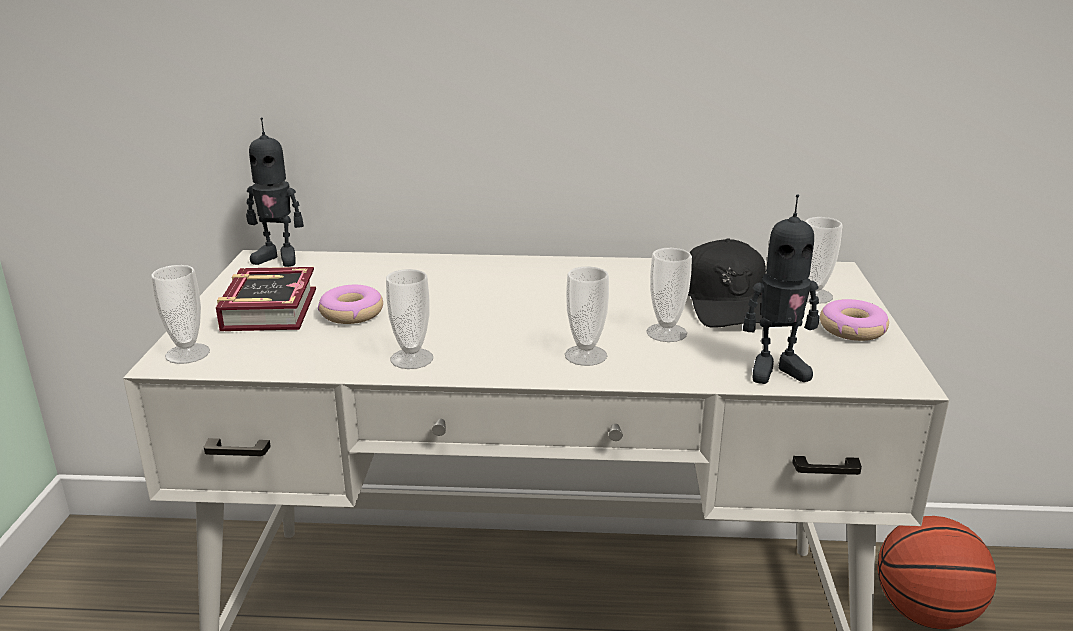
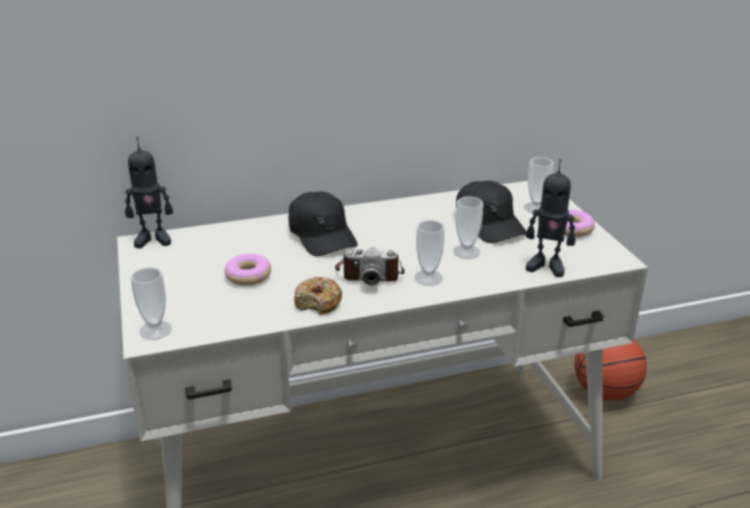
camera: 20 degrees left, 5 degrees up
(274, 307) = (187, 281): book -> none
(412, 359) = (318, 302): cup -> donut
(483, 283) = (322, 235): none -> black cap
(508, 336) = (369, 273): none -> camera
(776, 370) = (546, 266): toy robot -> toy robot turned 45 degrees clockwise

